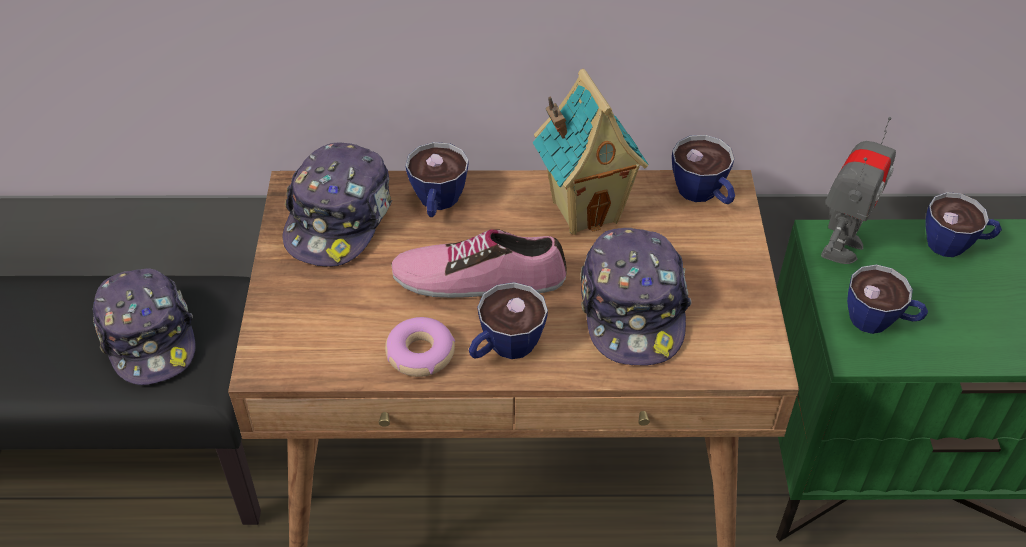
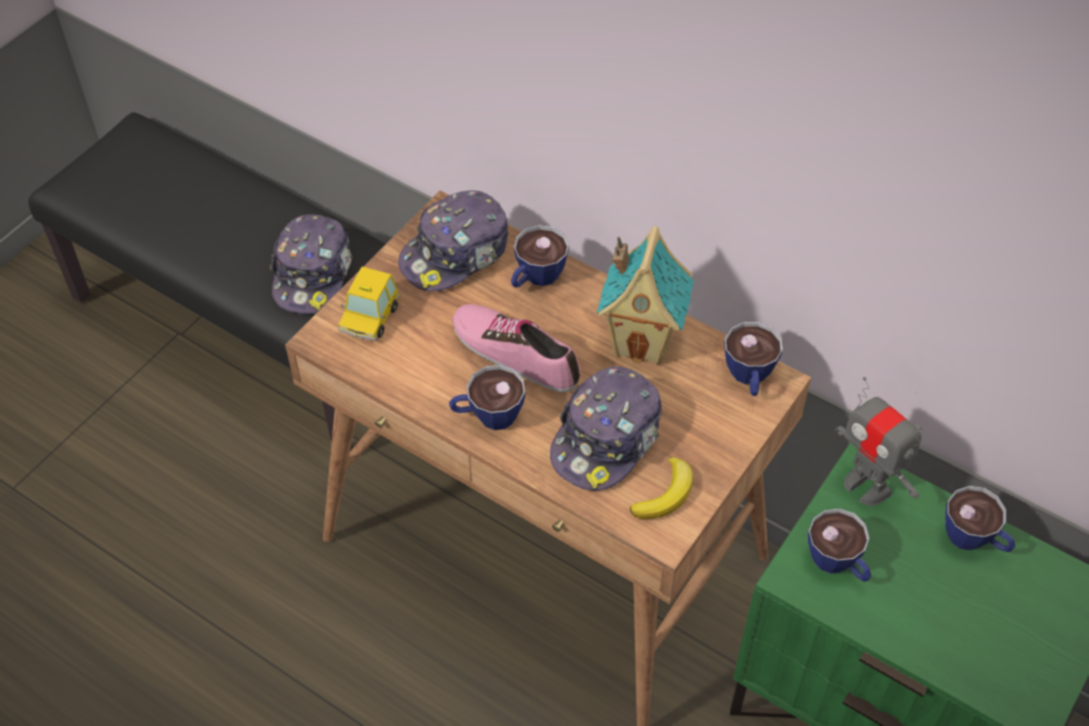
camera: 35 degrees right, 5 degrees up
(301, 319) = (369, 318): none -> toy car
(420, 354) = (427, 387): donut -> none
(728, 328) = (665, 494): none -> banana
(840, 246) = (867, 485): toy robot -> toy robot turned 75 degrees clockwise

